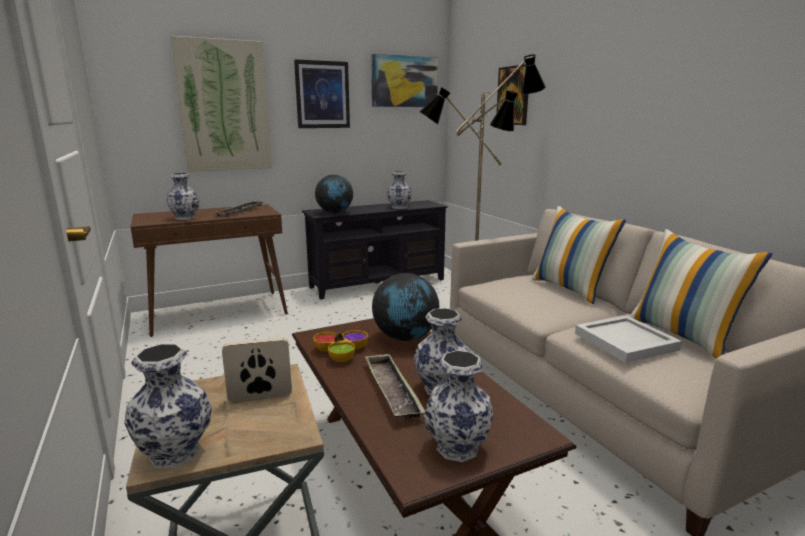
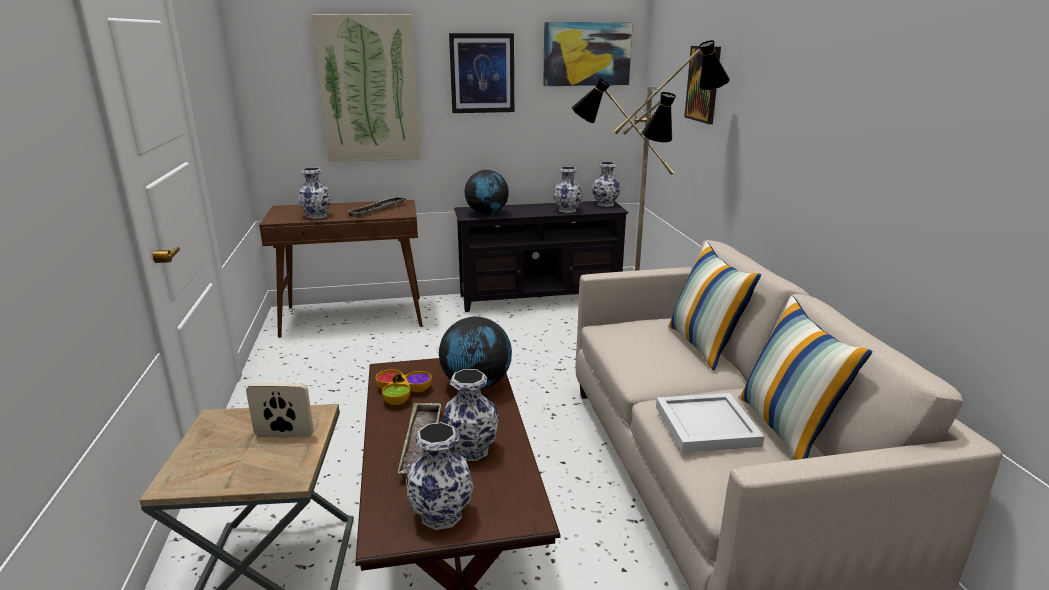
camera: 15 degrees right, 5 degrees up
(175, 451) = (189, 476): vase -> vase (605, 204)

